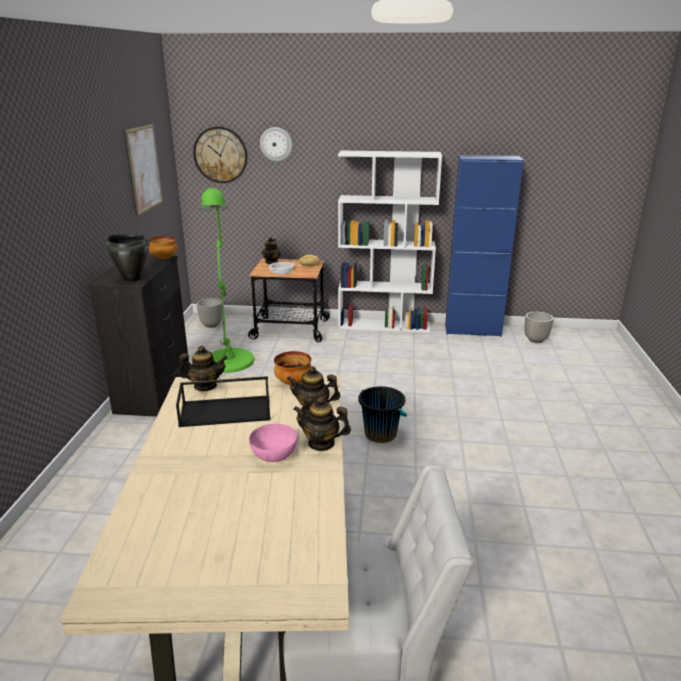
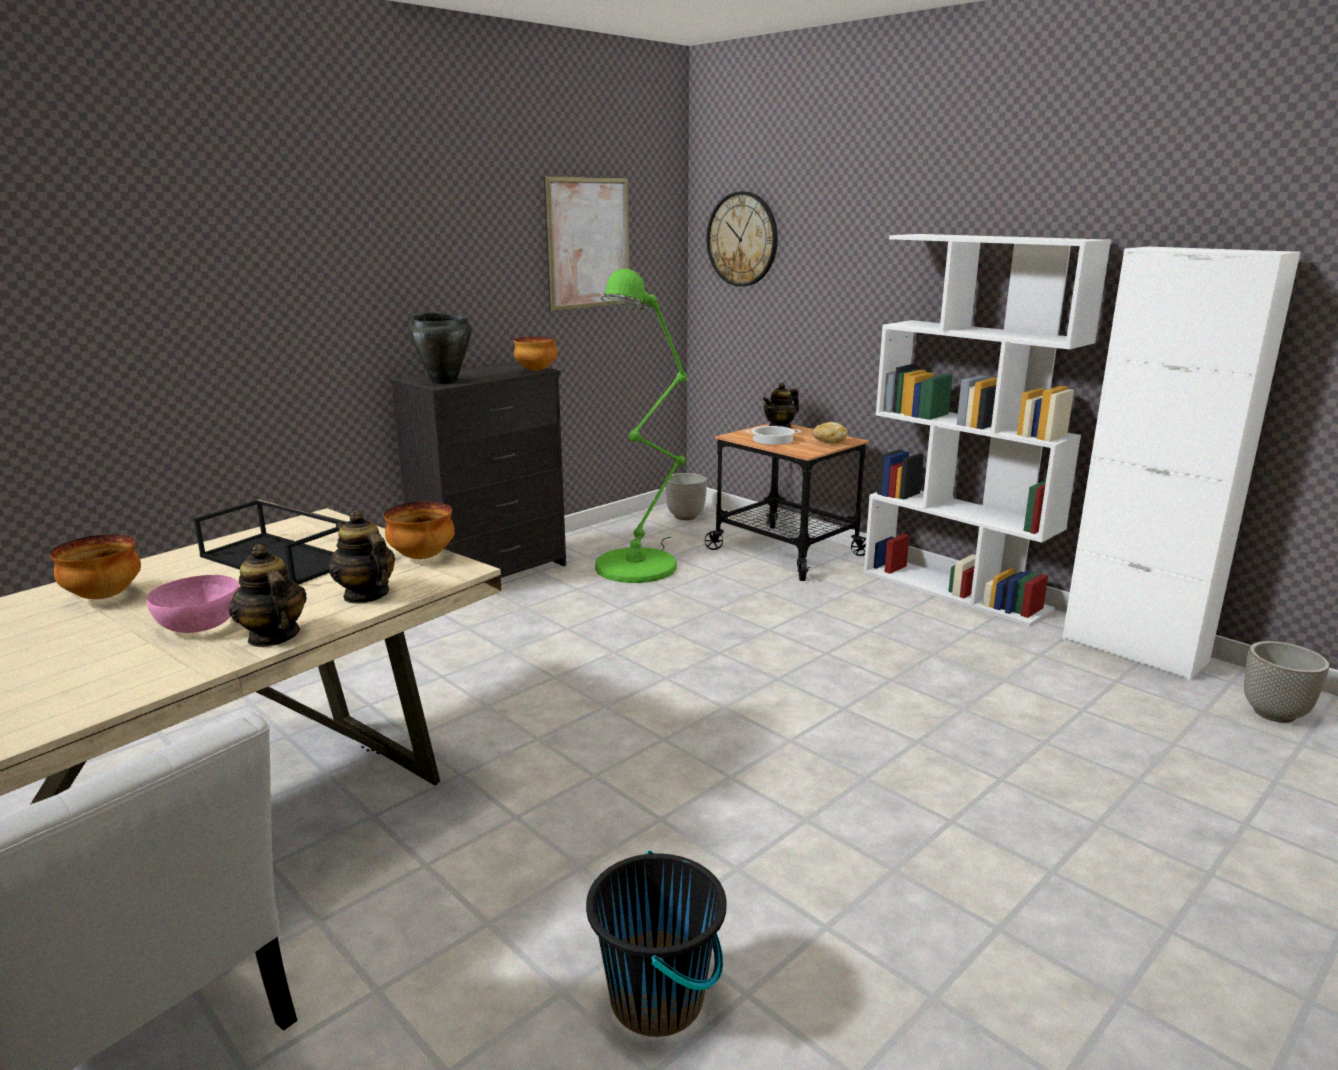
camera: 40 degrees right, 5 degrees down
(183, 466) = (104, 596): none -> bowl
(205, 386) = (327, 527): teapot -> none
(276, 144) = (820, 221): wall clock -> none
(380, 434) = (685, 744): black bucket -> black bucket (658, 999)
(472, 330) = (1134, 650): blue cabinet -> white cabinet

